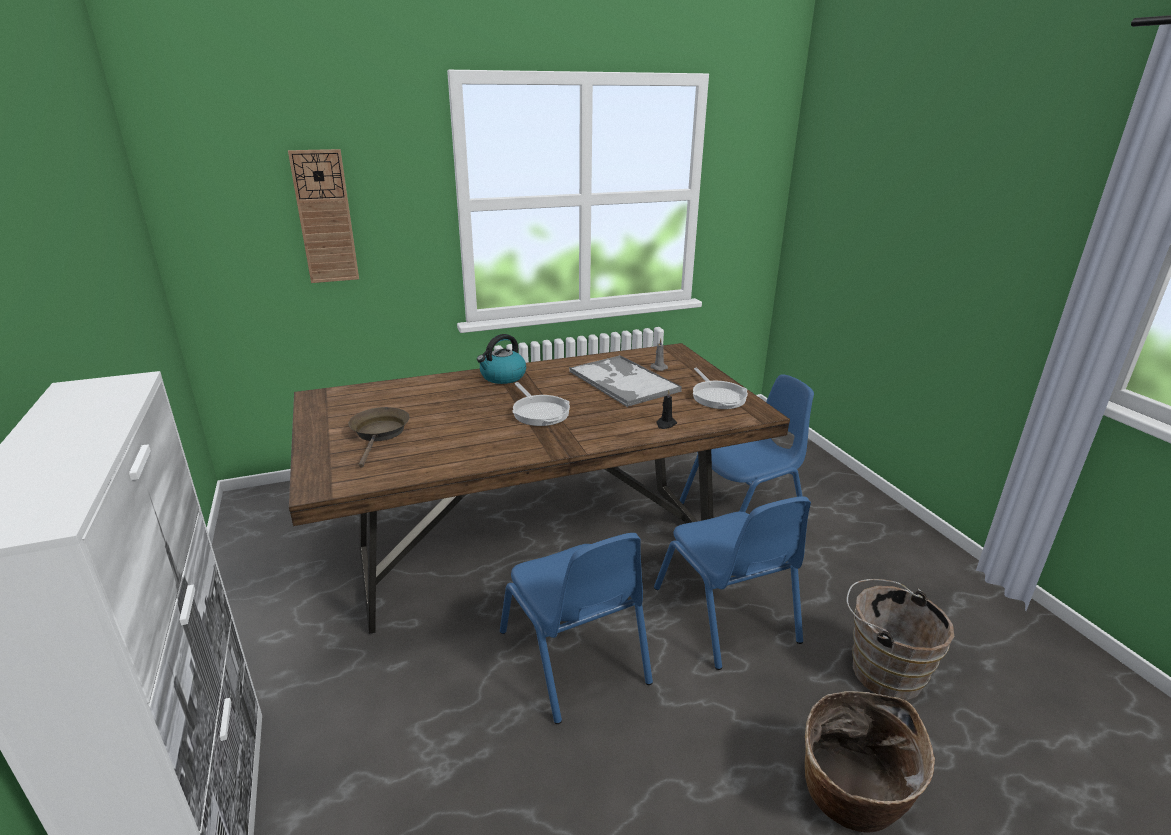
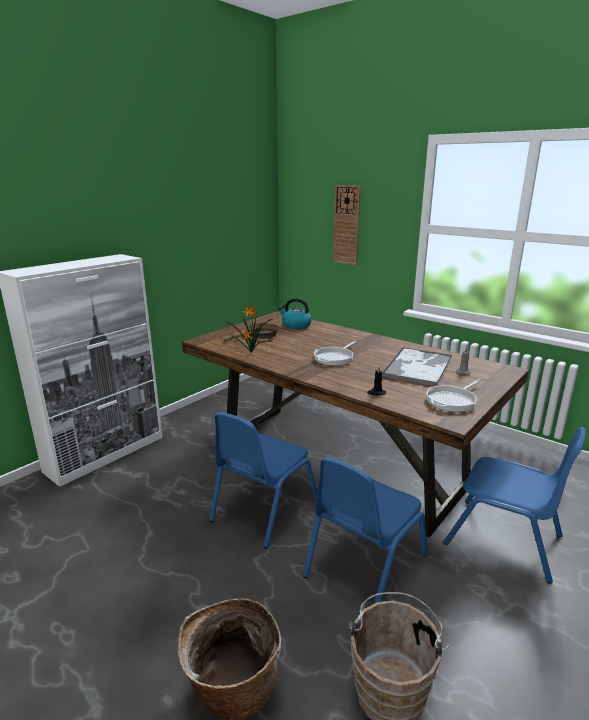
camera: 60 degrees right, 5 degrees down
(438, 461) = (249, 352): none -> potted plant
(502, 377) = (364, 338): kettle -> kettle (296, 325)

